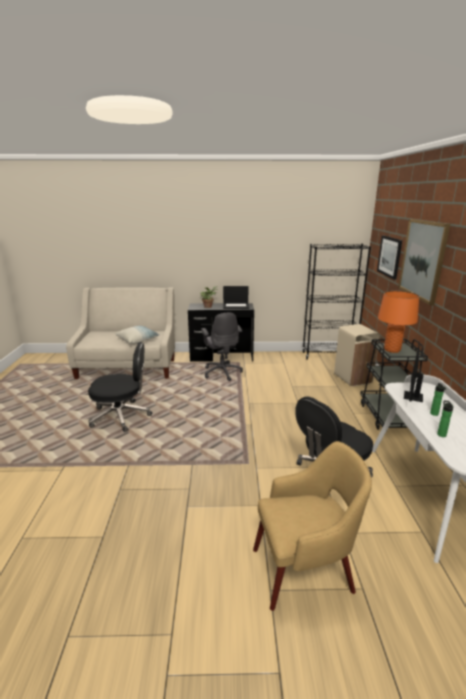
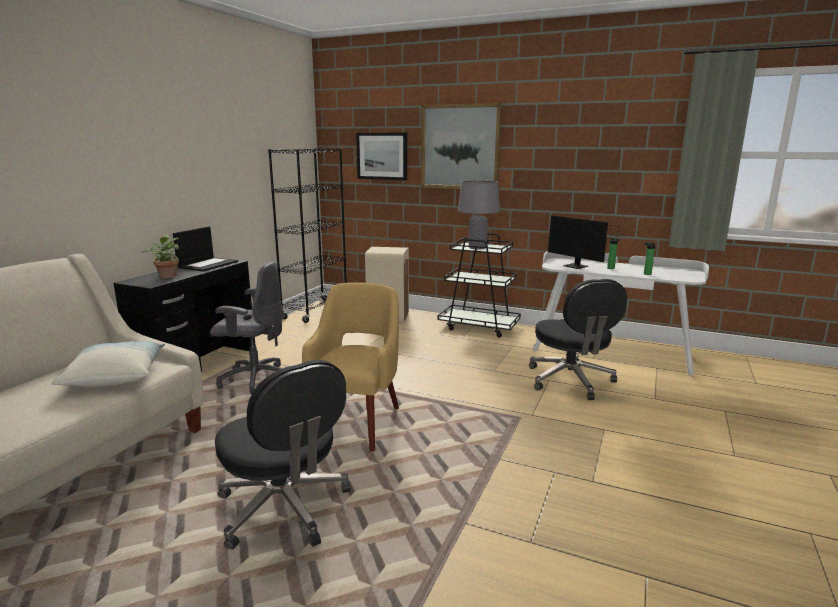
camera: 65 degrees left, 5 degrees down
(121, 416) = (284, 508): black office chair -> black office chair turned 120 degrees clockwise
(305, 569) = (705, 430): yellow armchair -> yellow armchair (356, 422)
(392, 350) = (477, 248): orange table lamp -> grey table lamp

